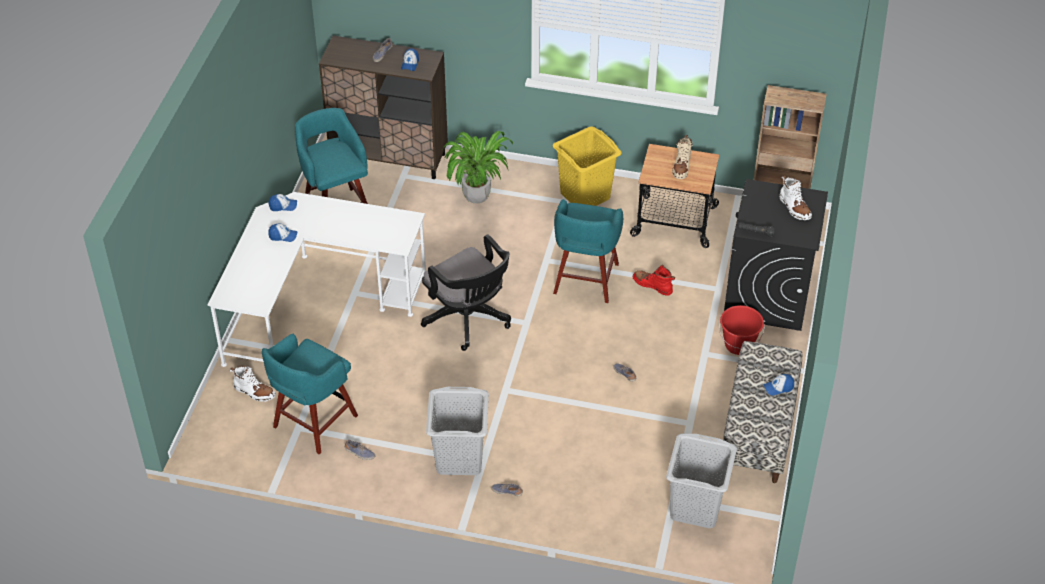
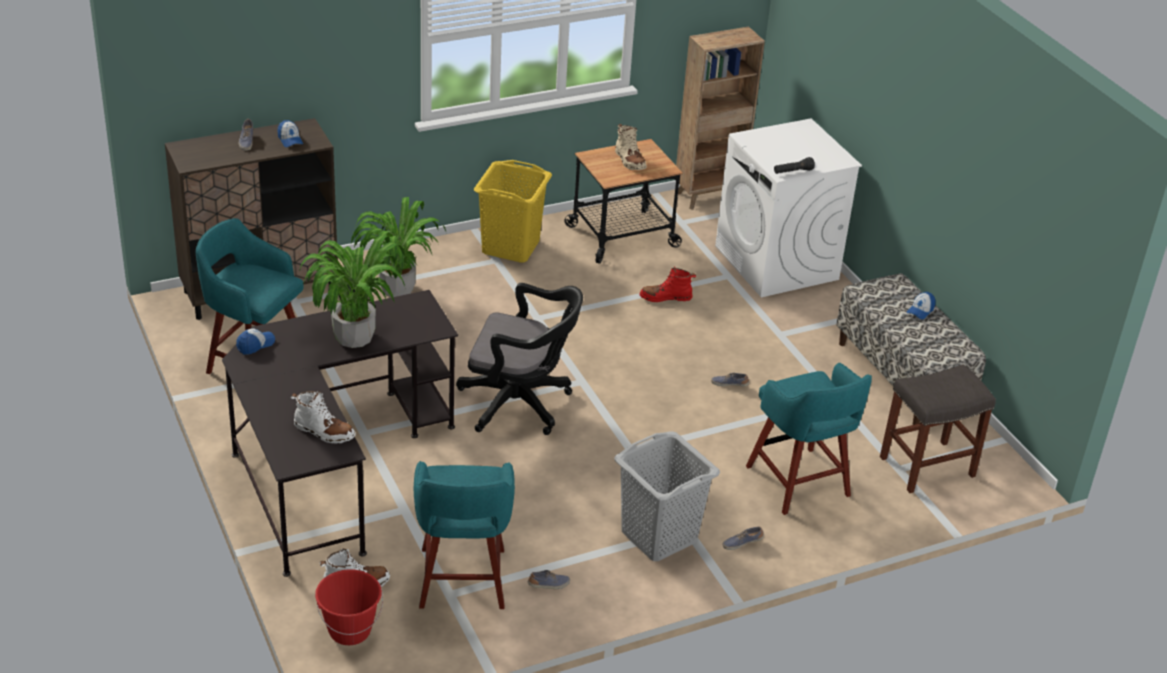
camera: 40 degrees left, 10 degrees down
(283, 236) = (290, 373): cap -> none
(314, 303) = (329, 463): white desk -> black desk
(345, 227) = (354, 336): none -> potted plant
(585, 280) = (597, 320): turquoise stool -> turquoise stool (799, 483)
(695, 507) = (926, 467): grey laundry basket -> grey stool
(738, 345) = (800, 314): red bucket -> red bucket (349, 631)
(767, 295) = (777, 263): black washing machine -> white washing machine
(794, 208) = (800, 140): white boot -> white boot (324, 432)

